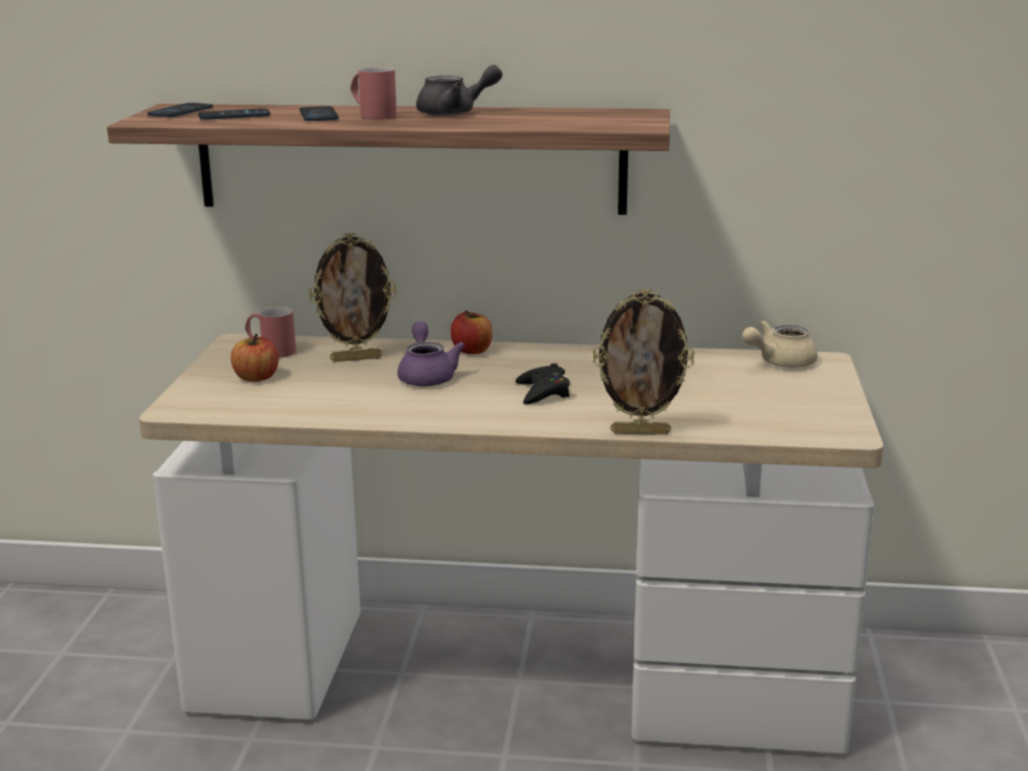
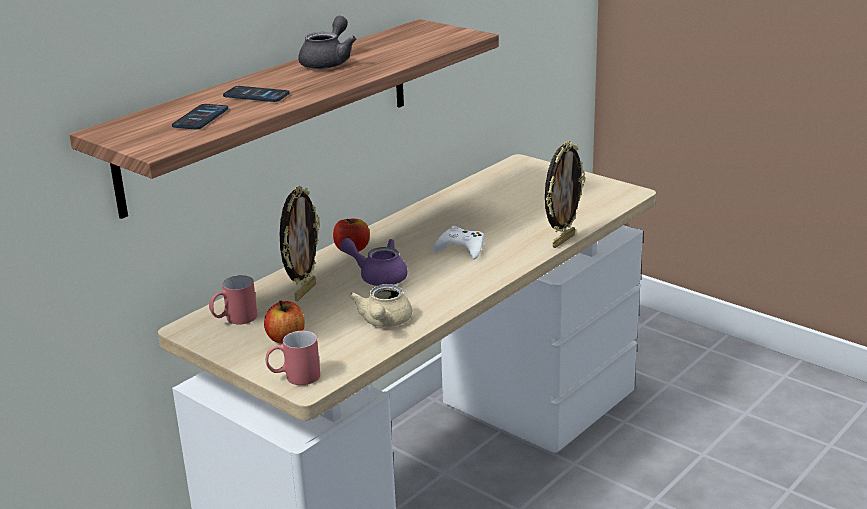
camera: 55 degrees left, 5 degrees up
(181, 111) = (139, 131): phone -> none
(372, 115) = (290, 82): red mug -> red mug (294, 377)
(543, 392) = (461, 248): black game controller -> white game controller
(779, 362) = (508, 173): beige teapot -> beige teapot (384, 322)

